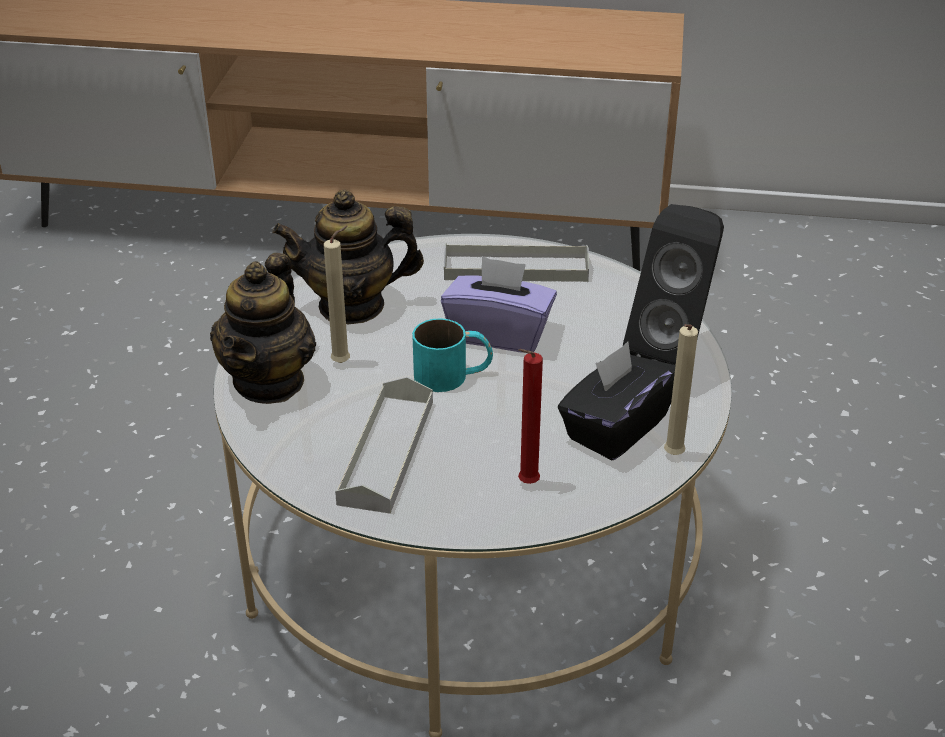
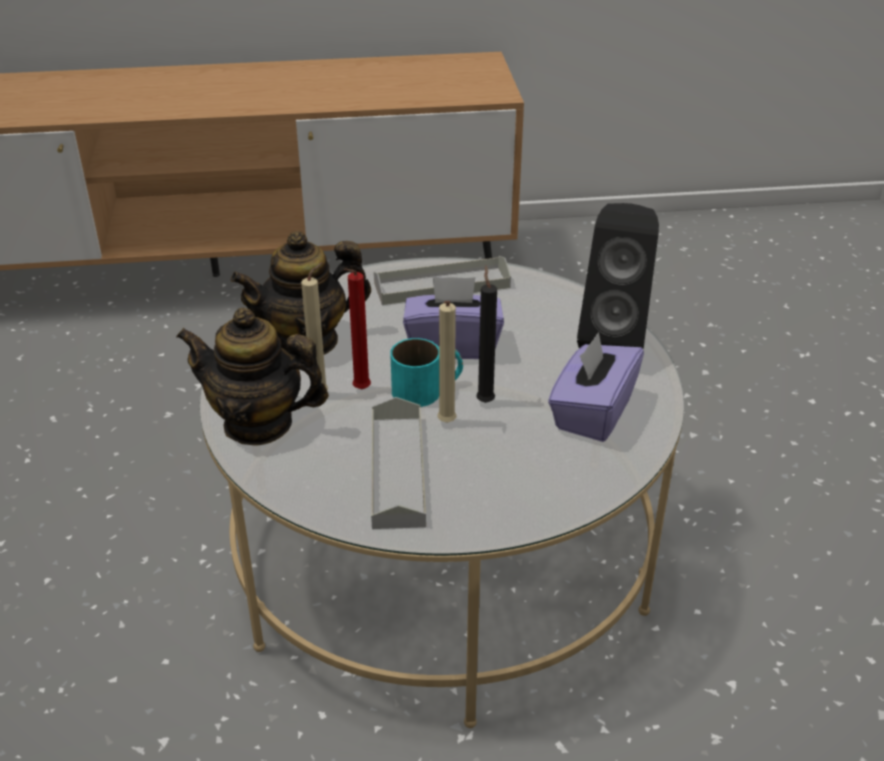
camera: 15 degrees left, 0 degrees up
(269, 382) = (258, 424): teapot -> teapot turned 105 degrees clockwise
(507, 396) = (485, 400): none -> black candle
(525, 484) = (537, 477): red candle -> red candle (359, 390)
(615, 428) = (592, 412): black tissue box -> purple tissue box
(672, 457) = (652, 429): beige candle -> beige candle (446, 424)

